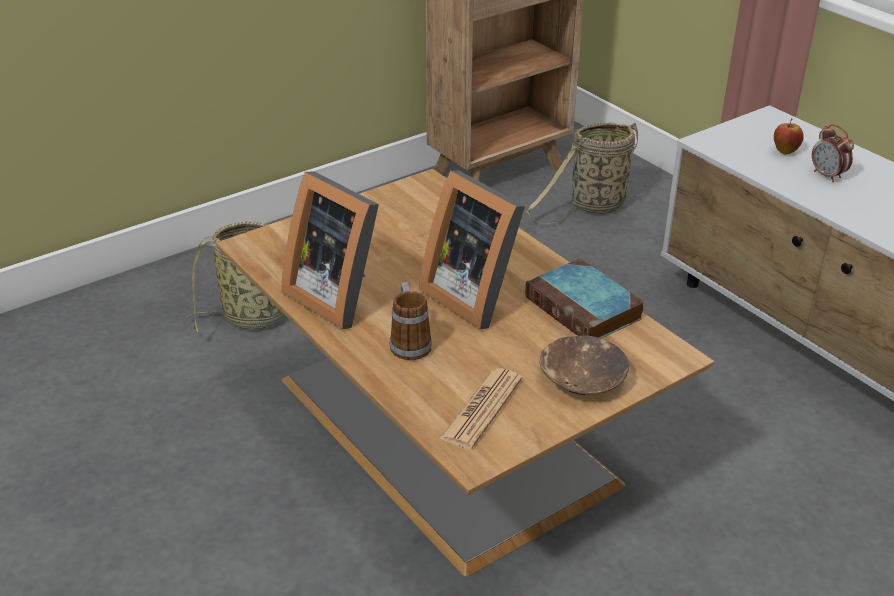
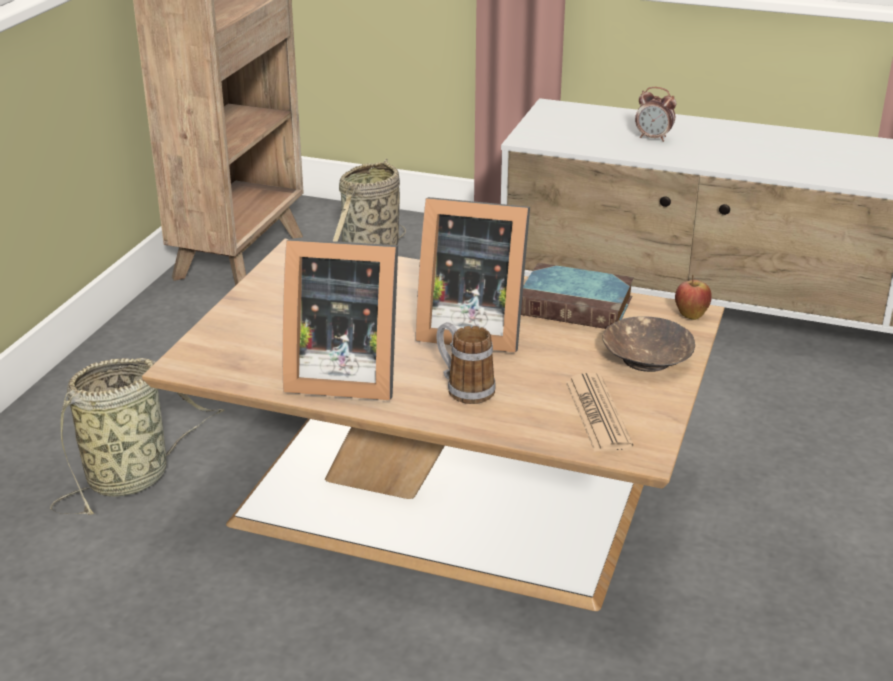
camera: 35 degrees left, 5 degrees down
(785, 152) = (599, 129): apple -> apple (691, 316)

